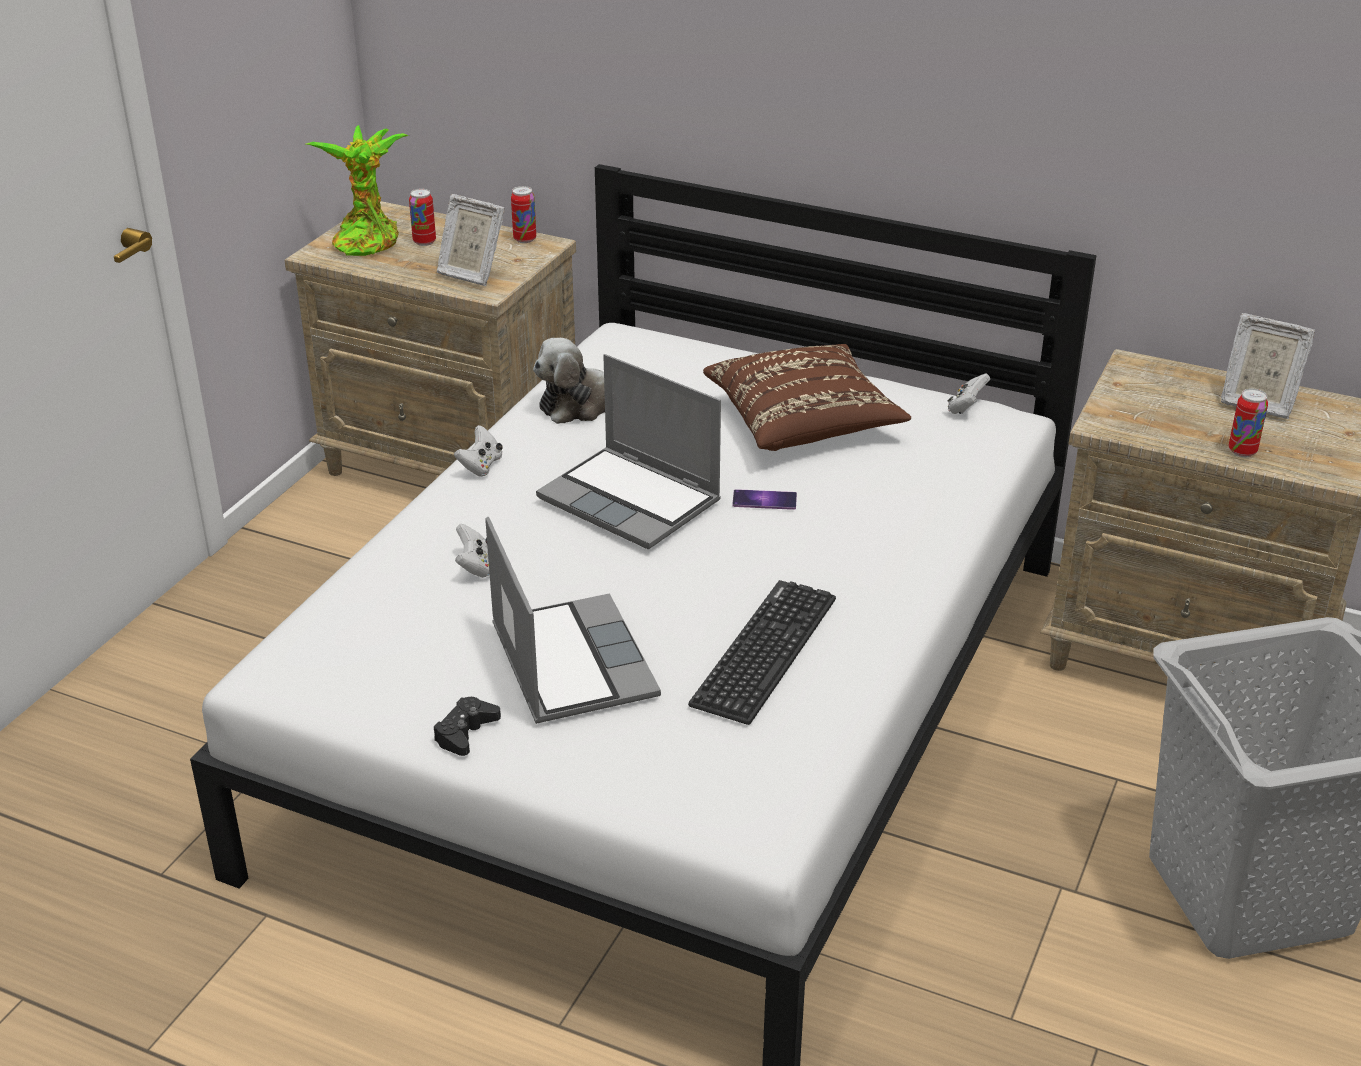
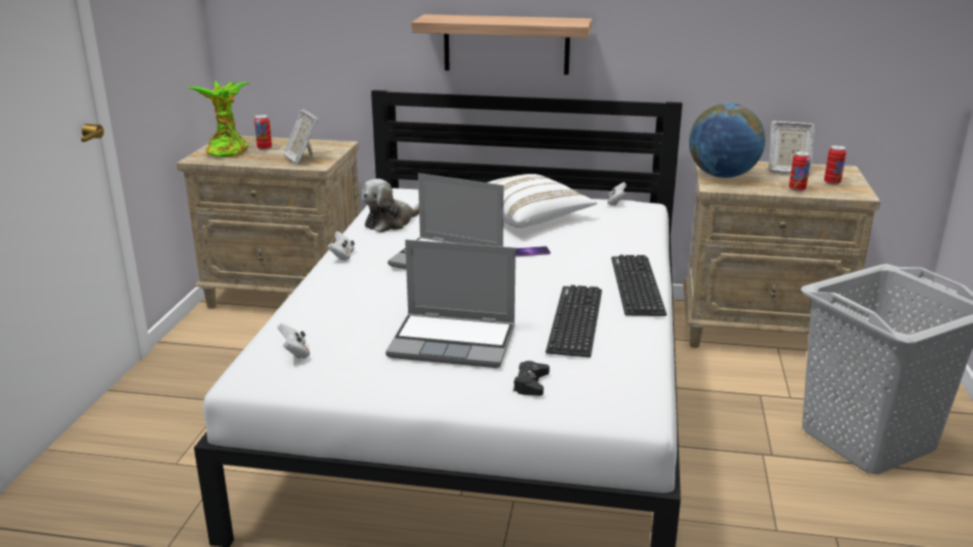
camera: 15 degrees left, 10 degrees down
(465, 732) = (406, 387): black game controller -> black game controller (531, 384)
(470, 274) = (302, 159): picture frame -> picture frame turned 45 degrees clockwise
(475, 566) = (365, 303): white game controller -> white game controller (295, 353)
(525, 239) = (327, 143): can -> can (832, 183)
(569, 661) = (454, 342): laptop -> laptop turned 135 degrees clockwise
(803, 423) = (528, 218): brown pillow -> white pillow
(814, 118) = (506, 44): none -> shelf
(898, 596) = (637, 286): none -> keyboard
(1132, 400) = (722, 176): none -> globe

